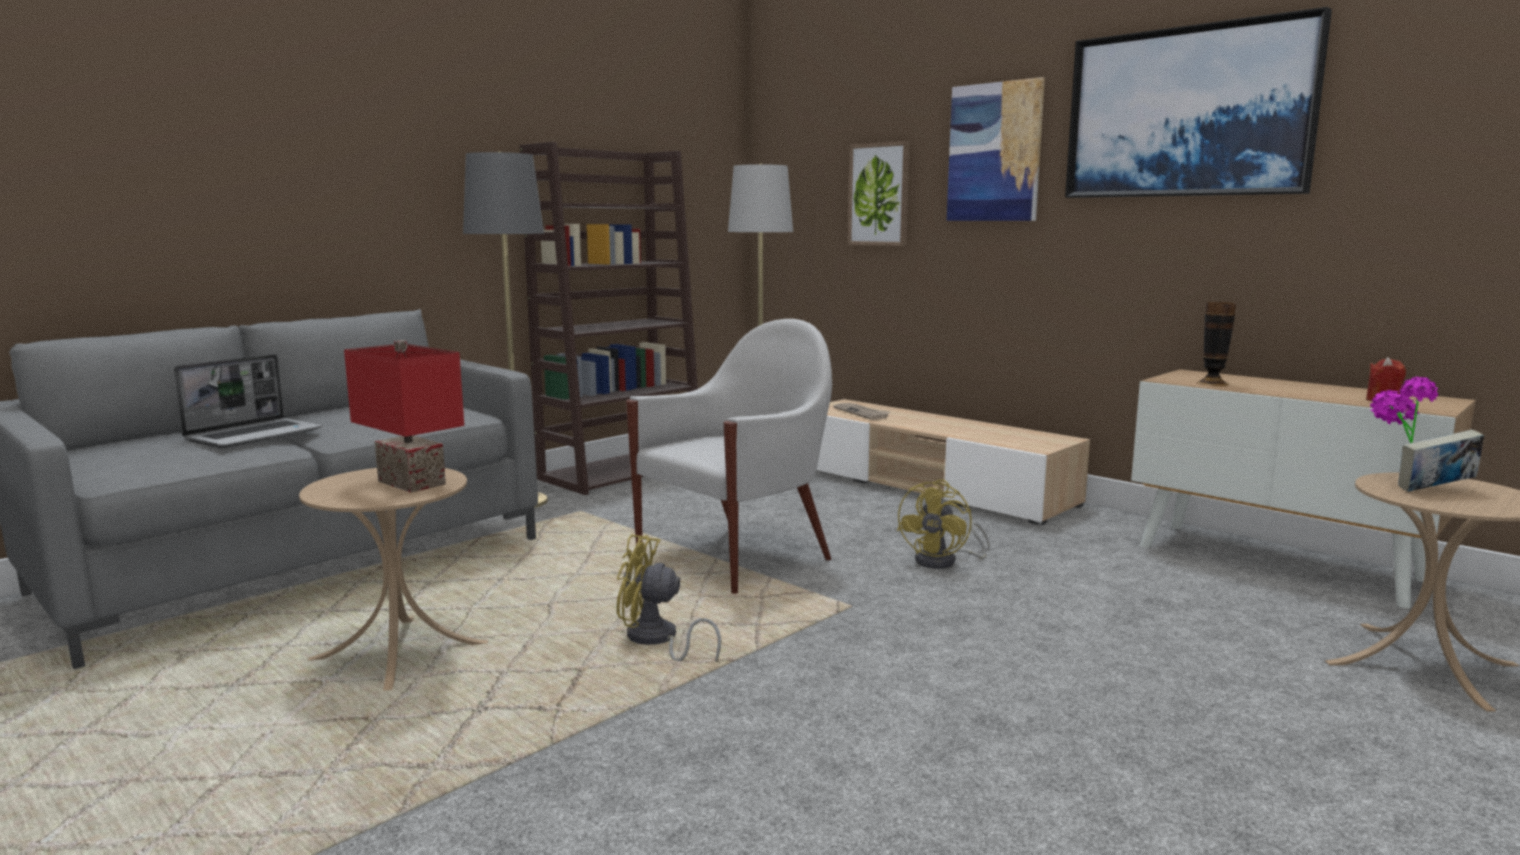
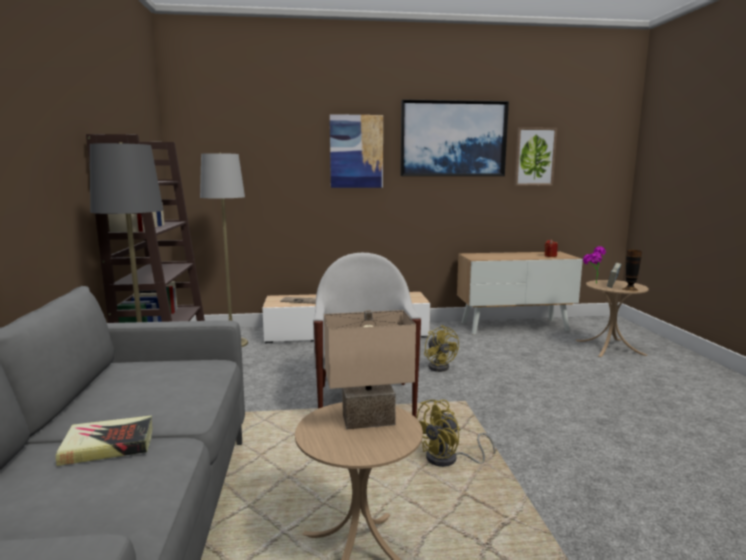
camera: 50 degrees left, 0 degrees up
(255, 435) = (108, 445): laptop -> book
(415, 482) = (368, 418): red table lamp -> beige table lamp
(879, 194) = (281, 172): picture -> picture (534, 157)
(1212, 383) = (492, 257): vase -> vase (630, 289)

